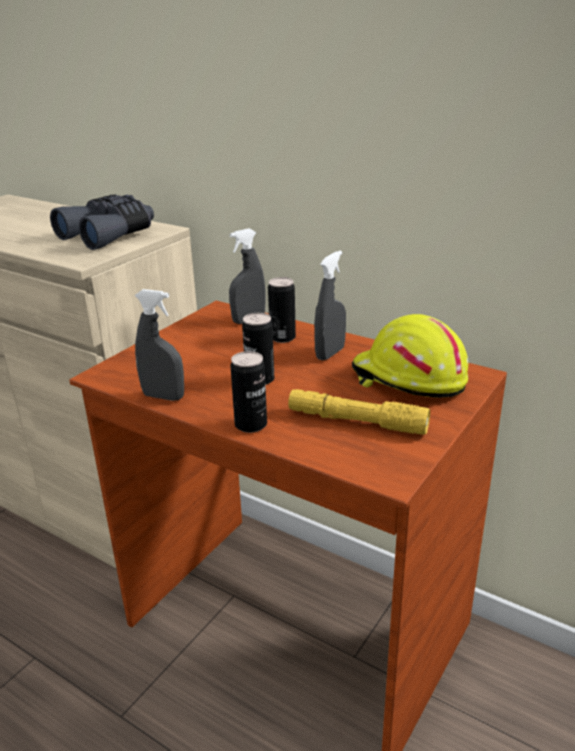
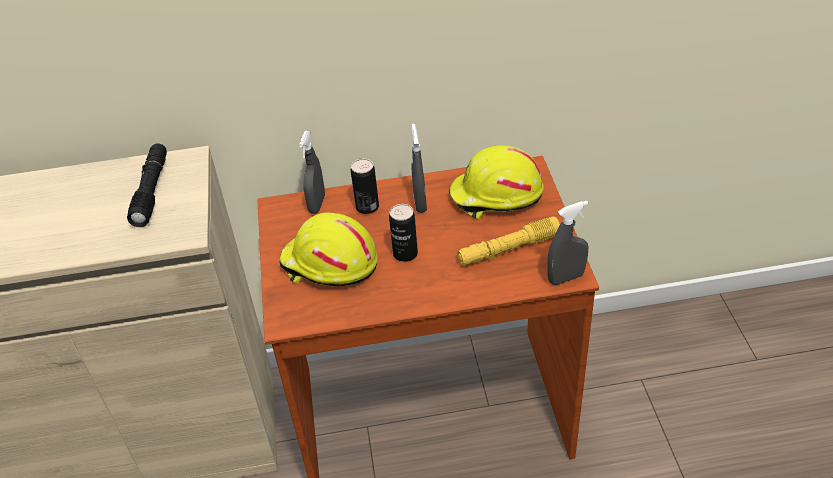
camera: 40 degrees left, 15 degrees up
(109, 235) = (151, 191): grey binoculars -> black flashlight
(163, 396) = (362, 309): grey spray bottle -> grey spray bottle (566, 278)
(192, 357) = (329, 264): none -> yellow hard hat
(251, 425) = (451, 292): can -> none

